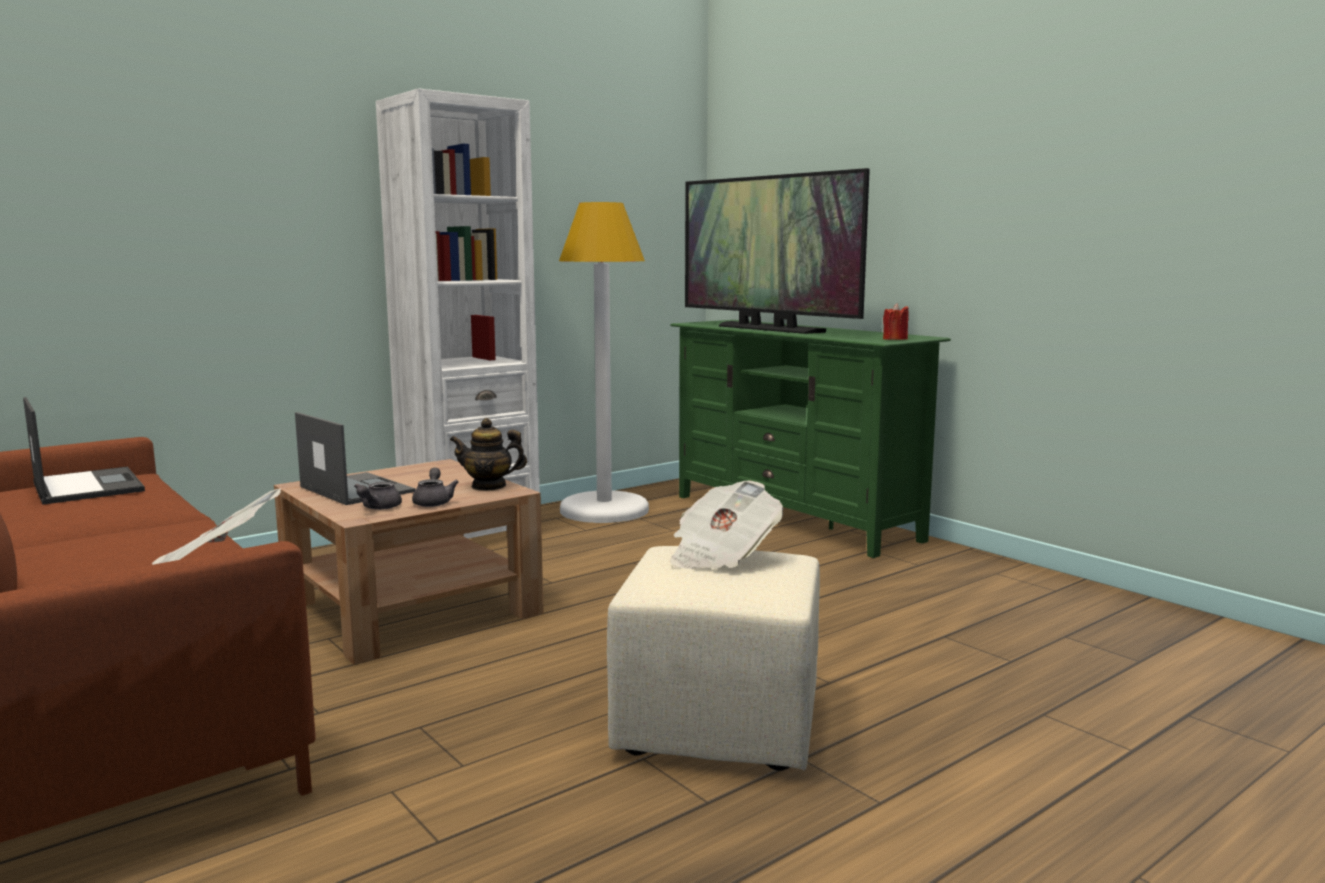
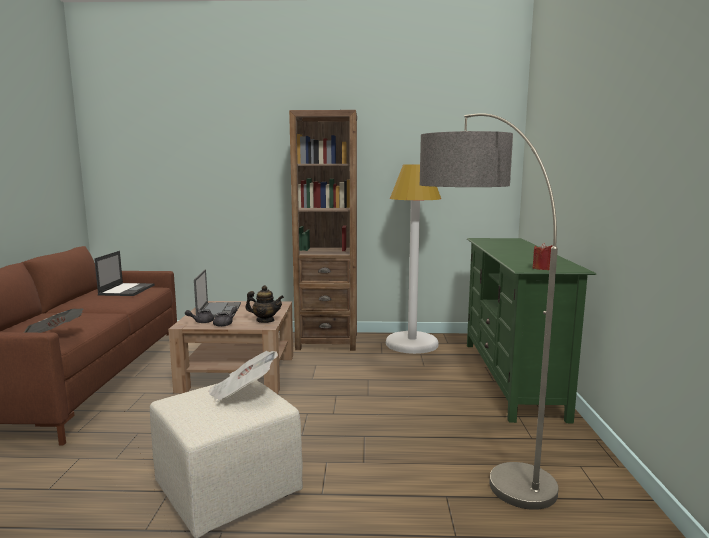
camera: 40 degrees right, 0 degrees up
(470, 535) = (327, 341): white bookcase -> brown bookcase
(489, 486) = (265, 321): teapot -> teapot turned 150 degrees clockwise
(768, 329) = (500, 249): television -> none
(887, 590) = (473, 448): none -> floor lamp

